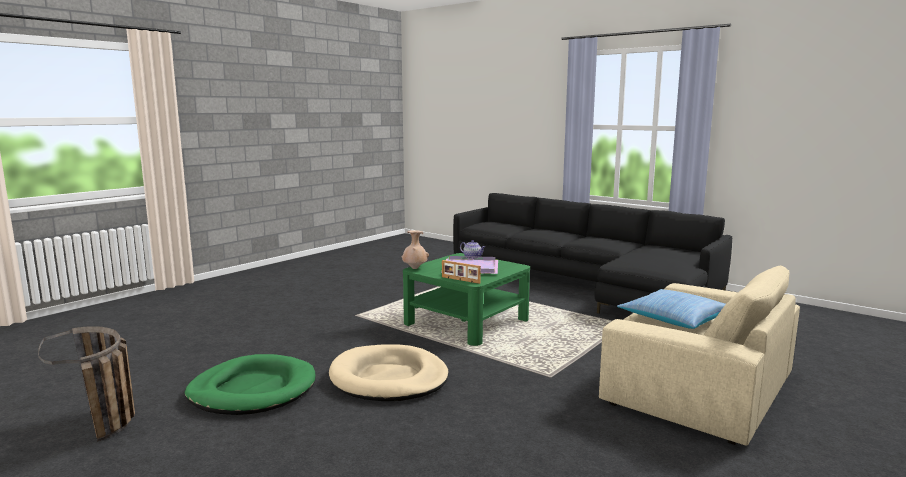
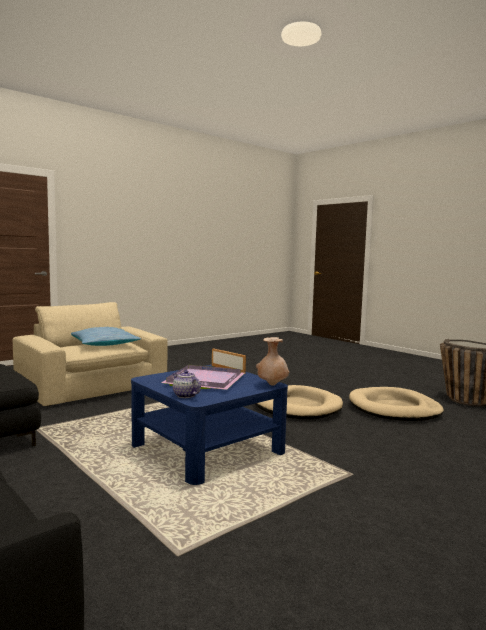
camera: 170 degrees left, 5 degrees down
(253, 390) = (394, 409): green dog bed -> beige dog bed
(467, 322) = (206, 449): green coffee table -> blue coffee table

